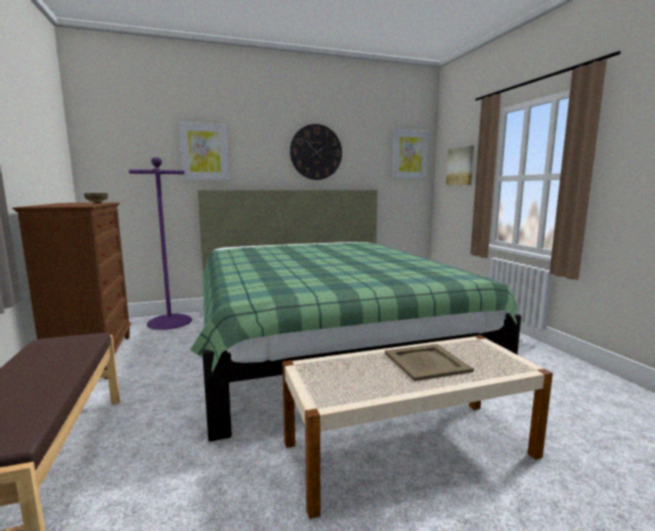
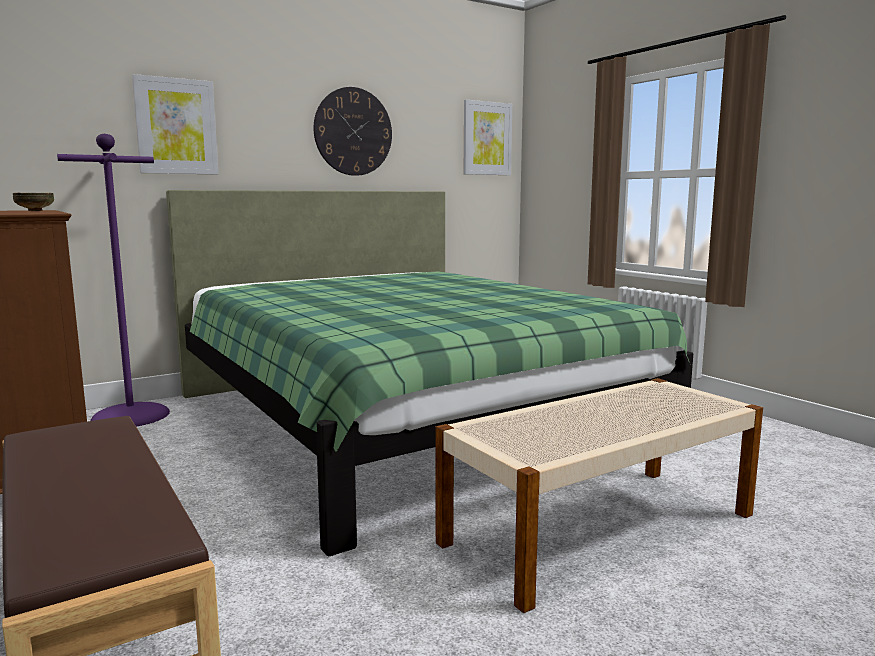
camera: 15 degrees left, 0 degrees up
(425, 362) = (617, 410): beige tray -> none
(460, 166) = (564, 157): picture -> none

